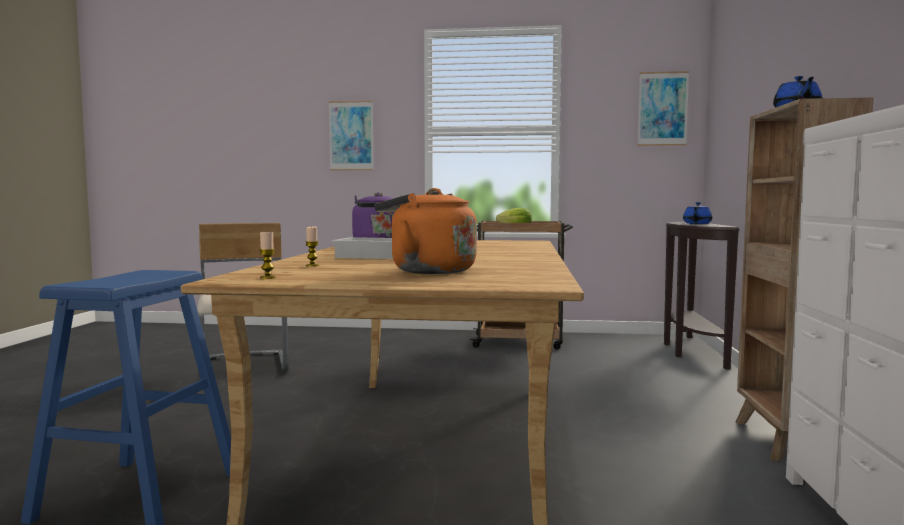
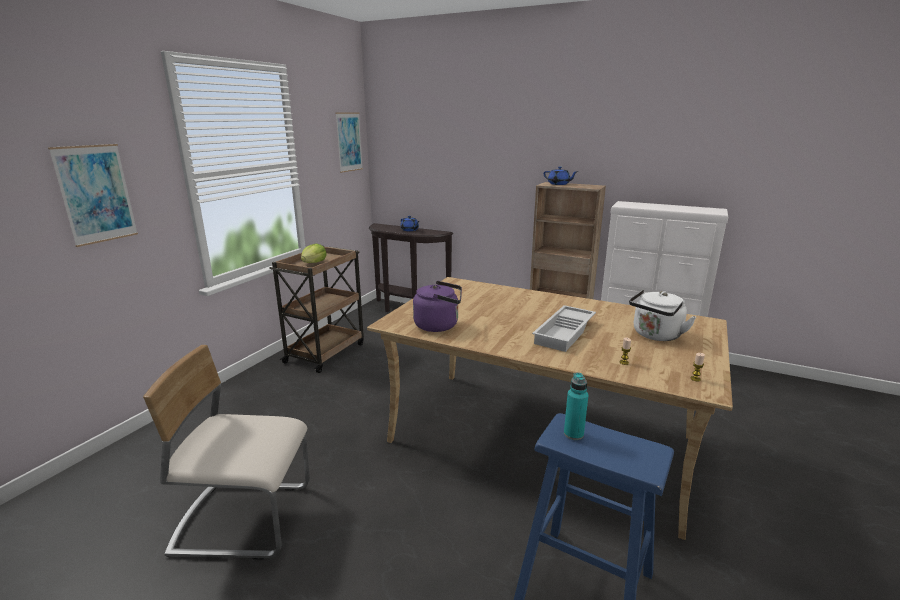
camera: 70 degrees left, 15 degrees up
(152, 273) = (573, 434): none -> turquoise bottle
(427, 271) = (655, 335): orange kettle -> white kettle

